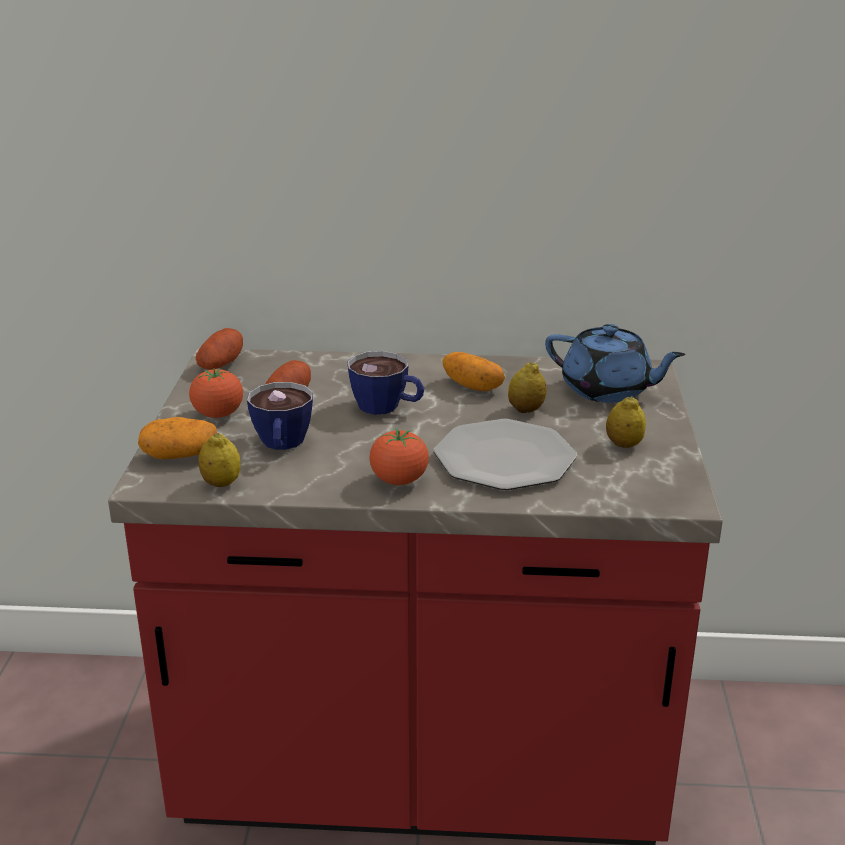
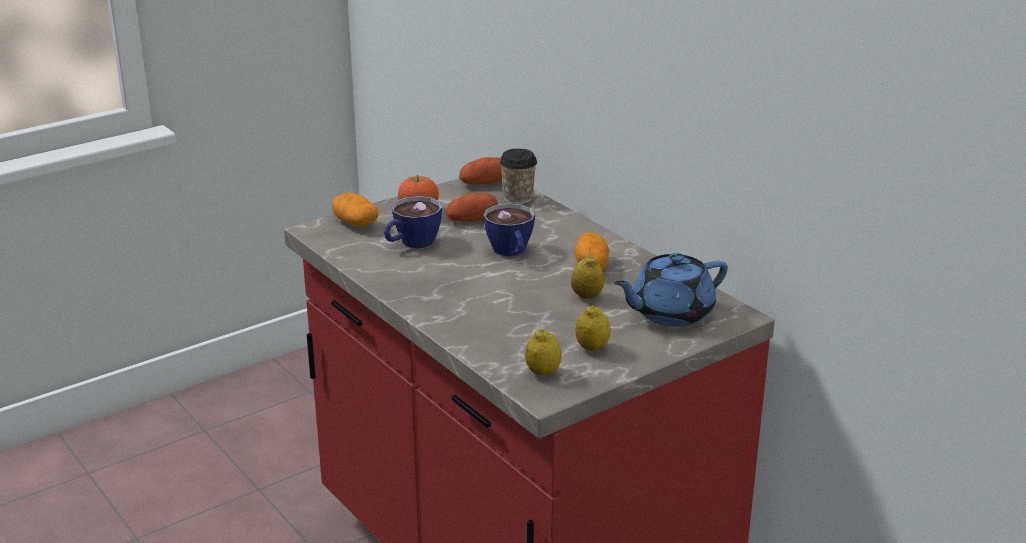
camera: 50 degrees right, 0 degrees up
(221, 483) = (342, 247): lemon -> lemon (543, 372)
(283, 362) = (518, 198): none -> cup
(399, 481) = (422, 294): tomato -> none
(504, 458) = (504, 314): plate -> none
(607, 390) = (670, 313): blue teapot -> blue teapot turned 75 degrees clockwise

